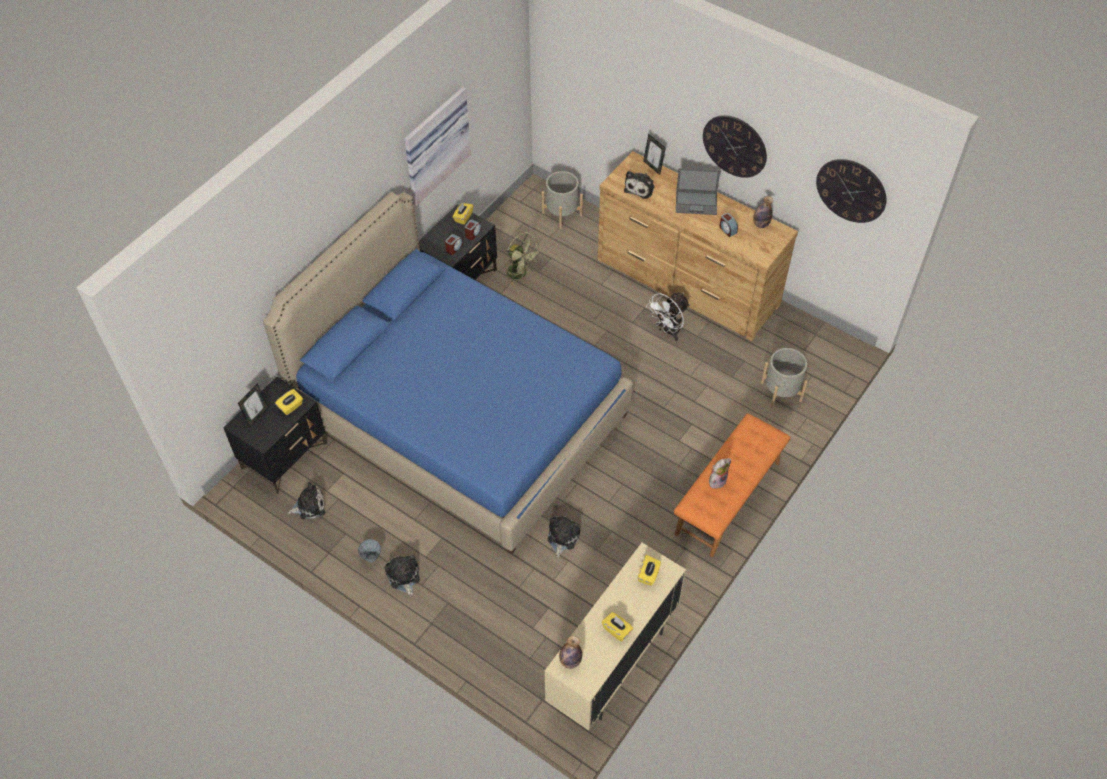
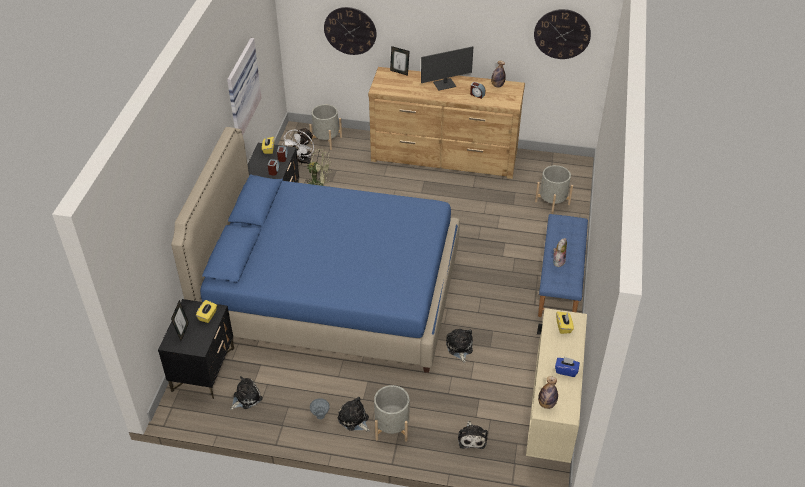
camera: 25 degrees left, 10 degrees down
(437, 602) = (392, 427): none -> grey planter
(617, 630) = (566, 371): yellow tissue box -> blue tissue box
(640, 187) = (399, 86): plush toy -> plush toy (472, 438)
(668, 331) = (450, 190): white fan -> white fan (302, 162)
(697, 202) = (445, 84): laptop -> monitor
(728, 498) = (560, 280): orange bench -> blue bench
(734, 146) = (463, 32): wall clock -> wall clock (350, 30)

